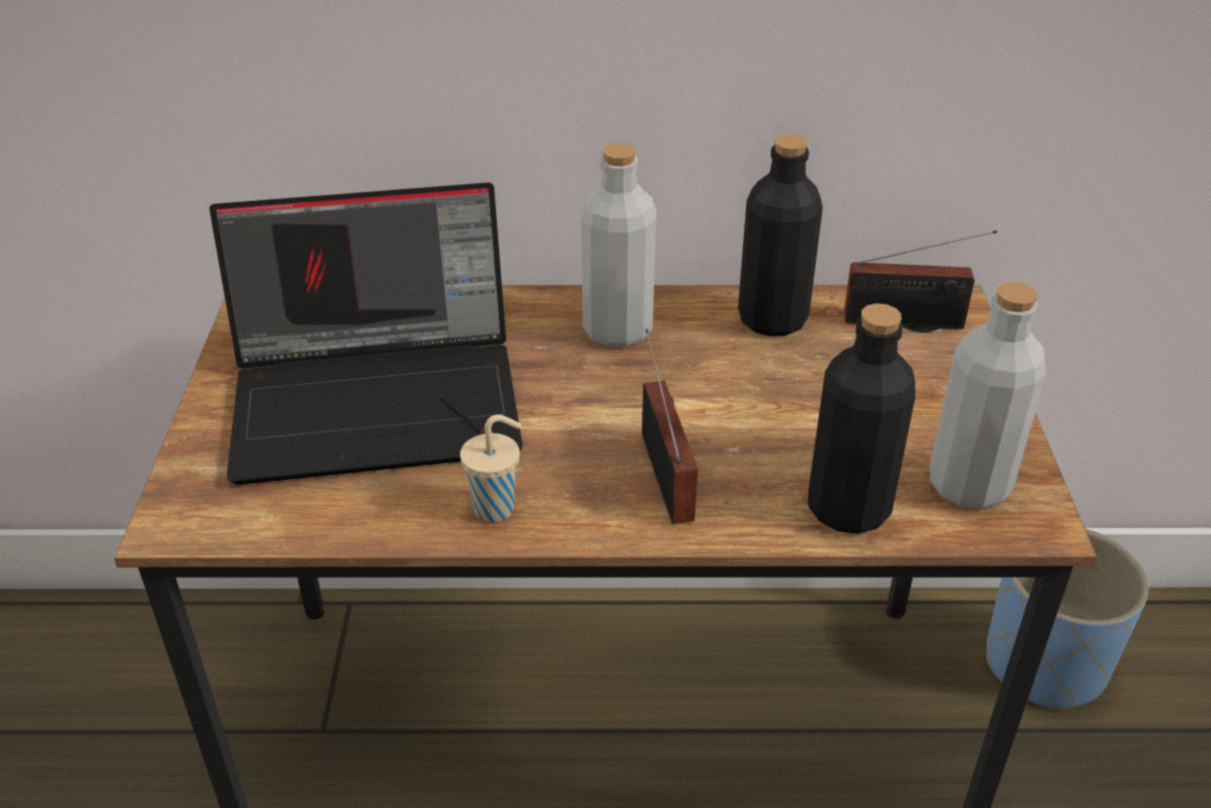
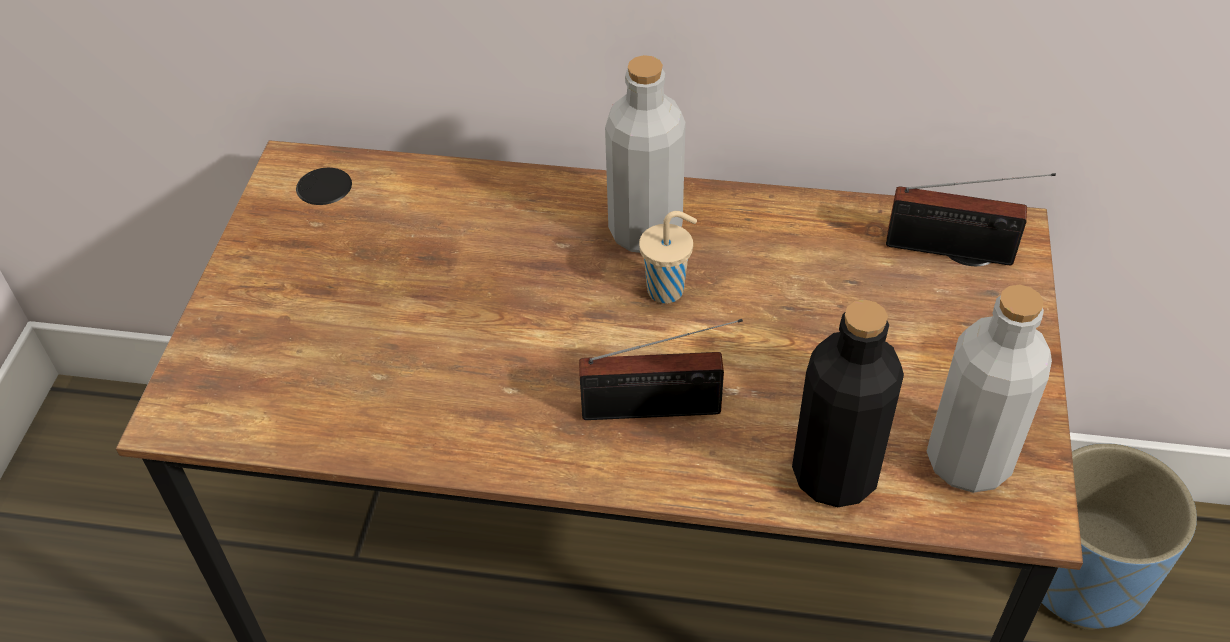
camera: 10 degrees right, 10 degrees up
(381, 399) = (393, 293): laptop -> none
(496, 508) = (482, 434): beige cup -> beige cup (667, 290)
(666, 471) = (659, 409): radio -> radio turned 90 degrees clockwise
(772, 319) = (809, 234): black bottle -> none

